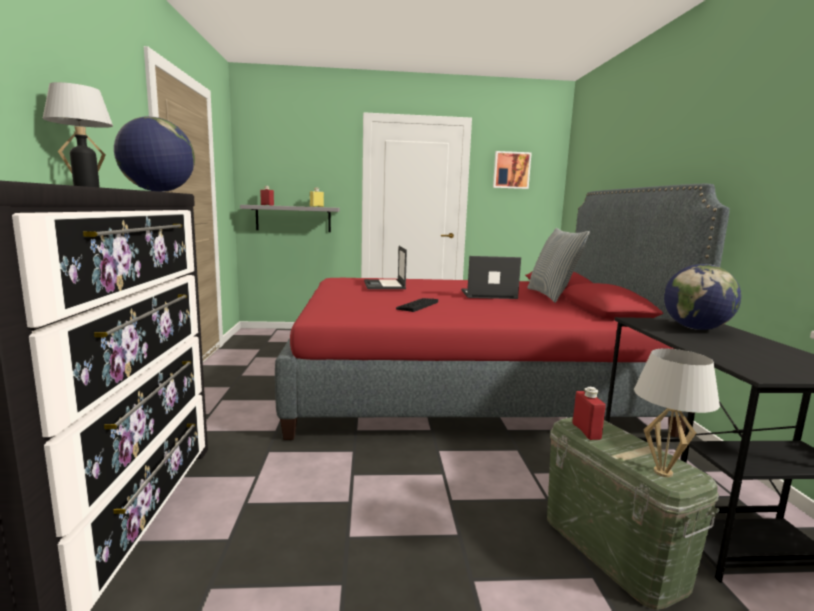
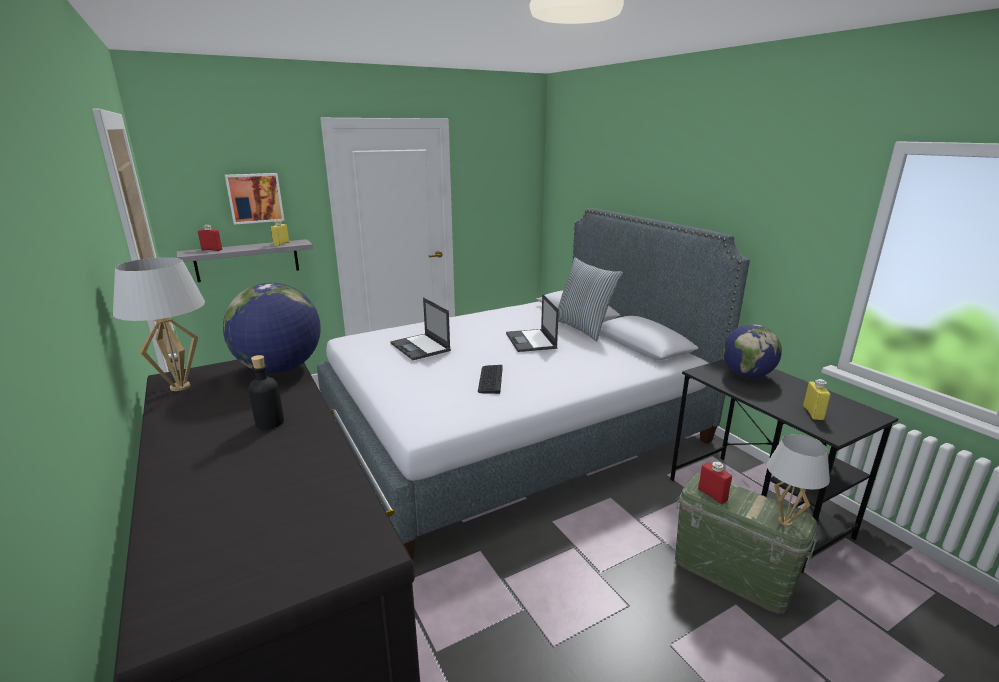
camera: 25 degrees left, 10 degrees up
(464, 385) = (514, 430): red bed -> grey bed
(487, 294) = (531, 341): laptop -> laptop turned 75 degrees counterclockwise
(511, 170) = (493, 175): picture -> picture (255, 198)
(754, 359) = (813, 413): none -> yellow bottle

